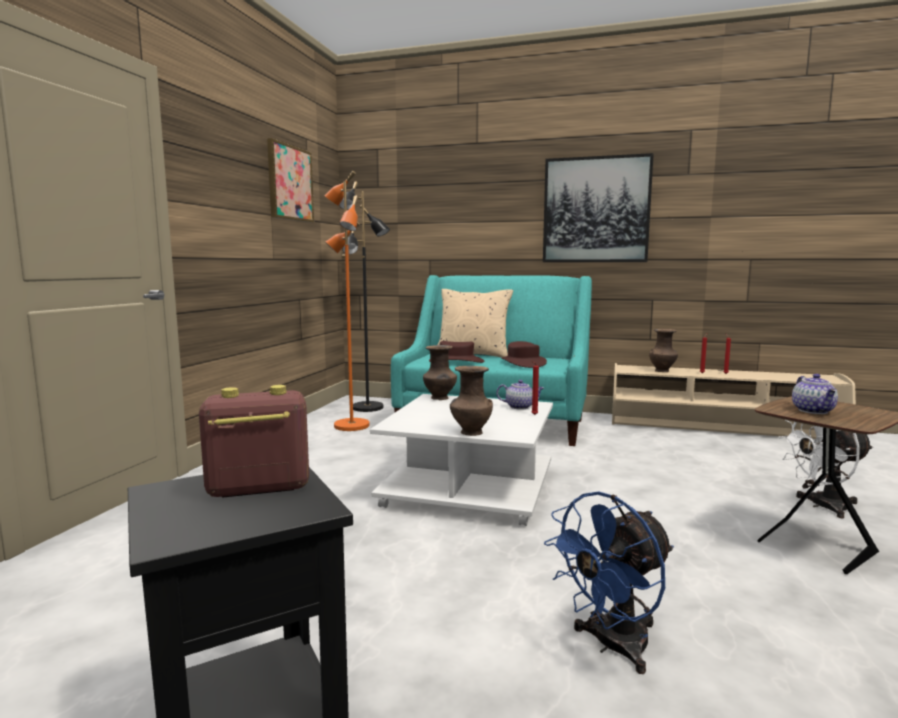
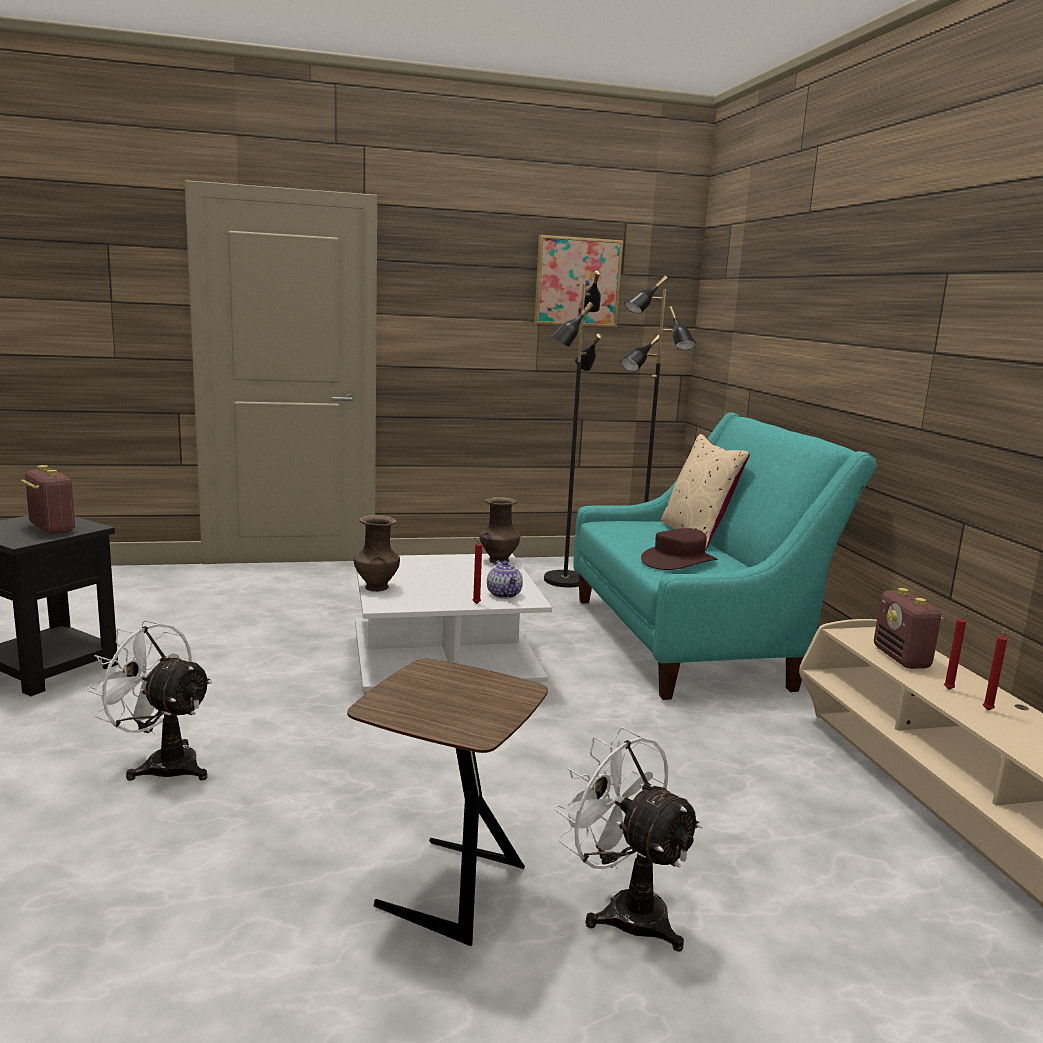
camera: 60 degrees right, 5 degrees up
(350, 426) = (563, 580): orange floor lamp -> black floor lamp
(456, 361) = (632, 534): brown hat -> none
(596, 210) = (912, 334): picture -> none
(611, 646) = (162, 764): blue fan -> white fan
(662, 371) = (902, 658): brown vase -> radio
(814, 411) = (440, 689): teapot -> none

